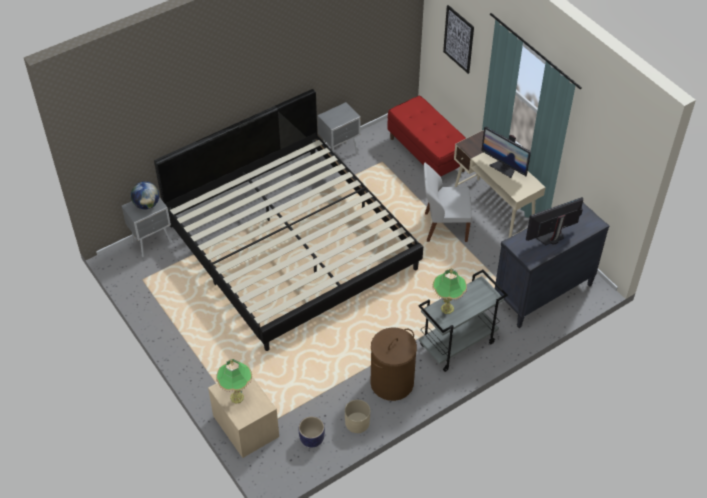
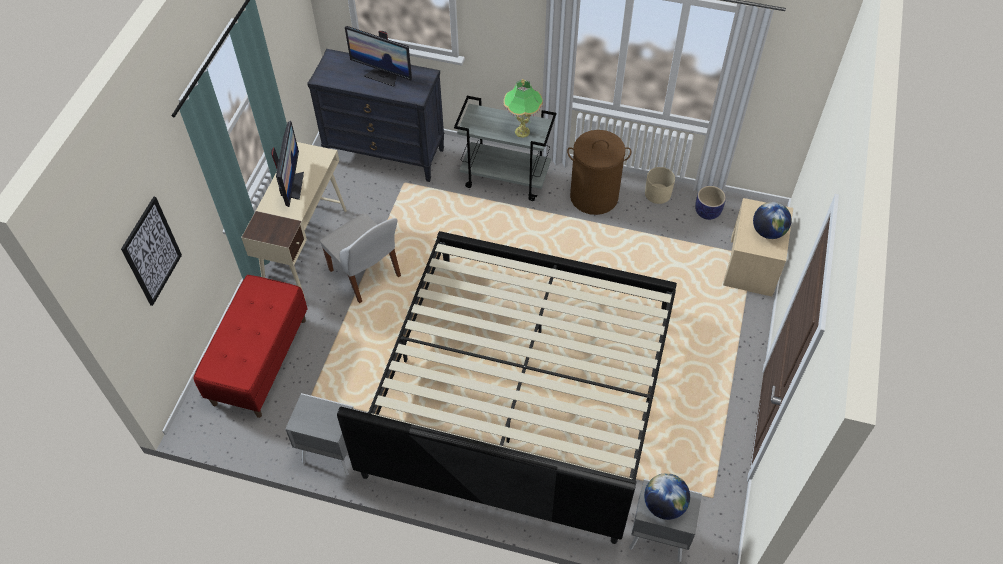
camera: 130 degrees left, 5 degrees up
(237, 397) = (768, 232): table lamp -> globe

